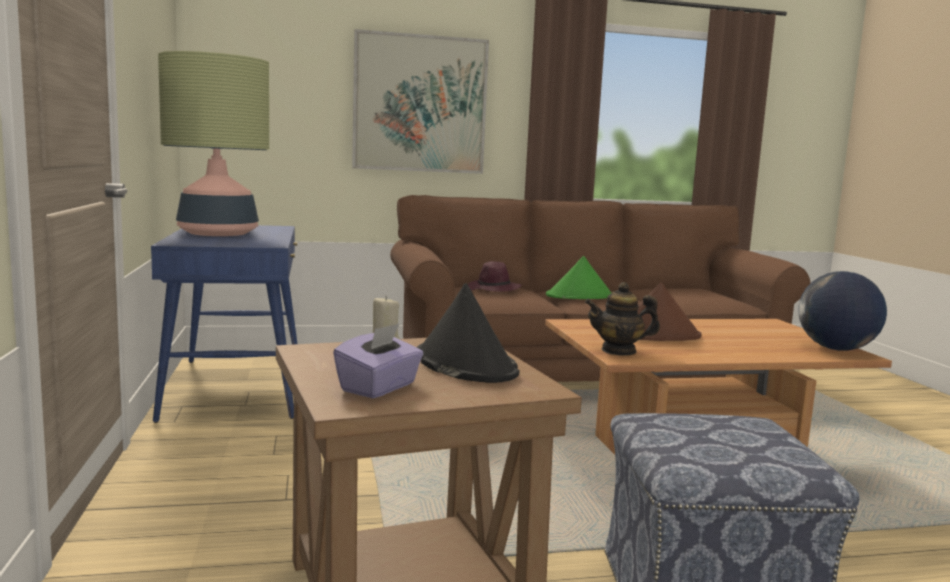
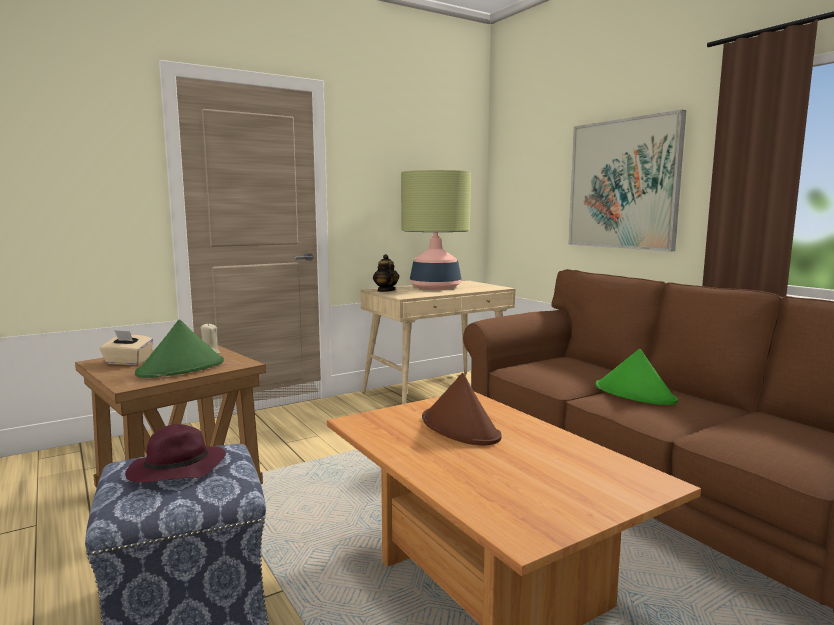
camera: 70 degrees right, 0 degrees up
(235, 387) = (438, 392): blue desk -> beige desk
(379, 388) = (128, 362): purple tissue box -> beige tissue box
(464, 364) = (181, 368): black hat -> green hat
(494, 290) = (573, 366): purple hat -> purple hat (176, 470)
(619, 351) = (378, 419): teapot -> teapot (386, 290)
(836, 349) = (537, 523): globe -> none

